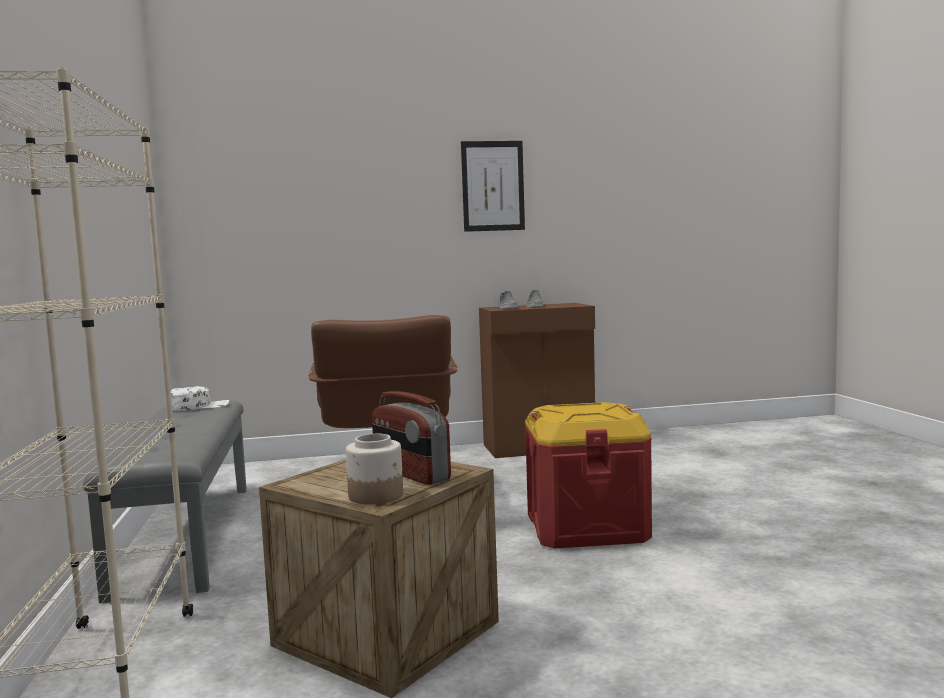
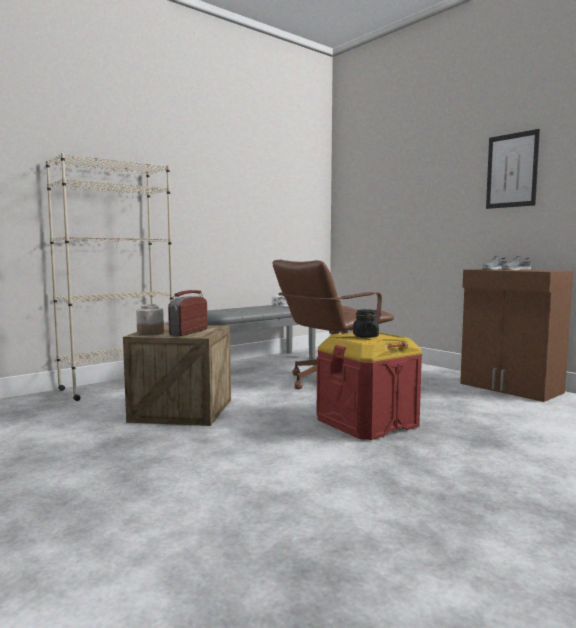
camera: 60 degrees right, 0 degrees up
(580, 411) = (365, 336): none -> black jar

